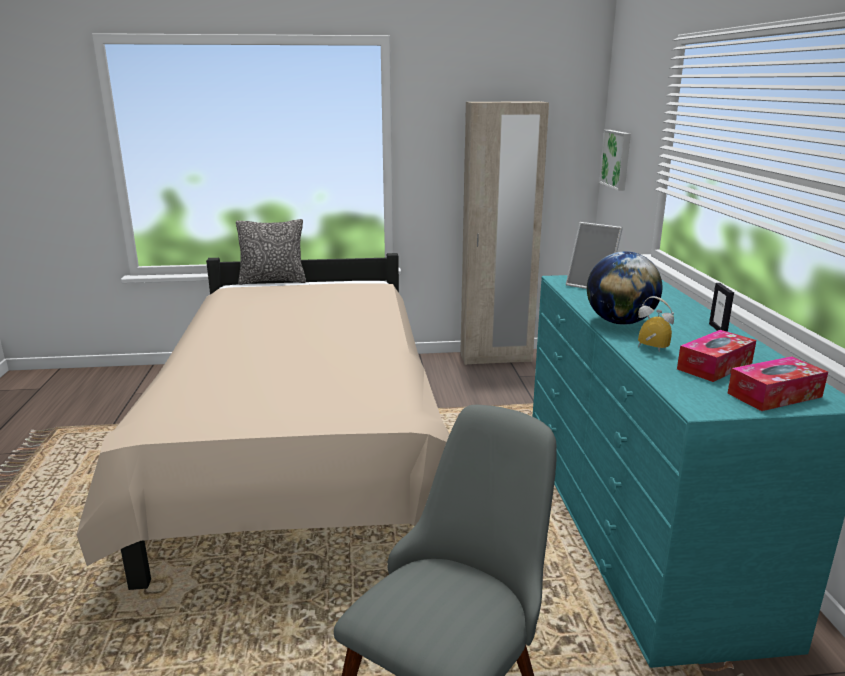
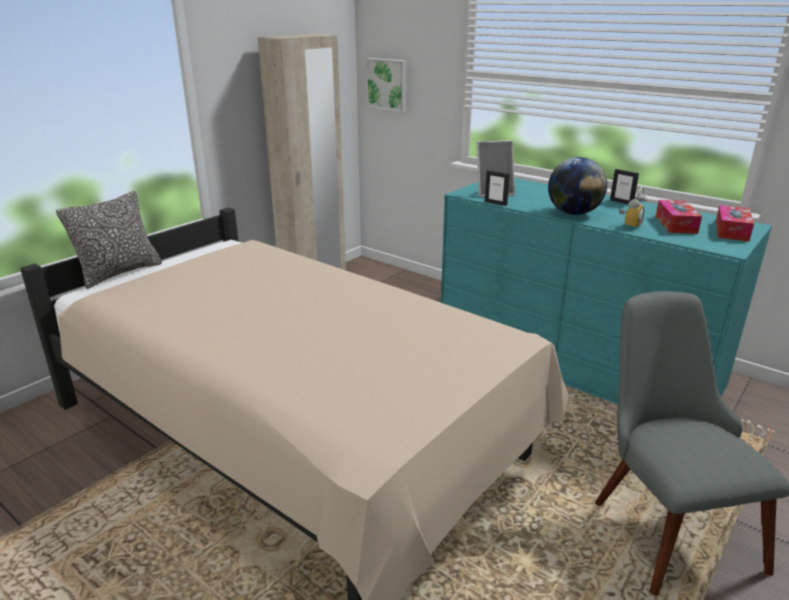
camera: 45 degrees left, 5 degrees up
(566, 293) = (495, 203): none -> picture frame
(650, 349) = (629, 225): alarm clock -> alarm clock turned 135 degrees clockwise

